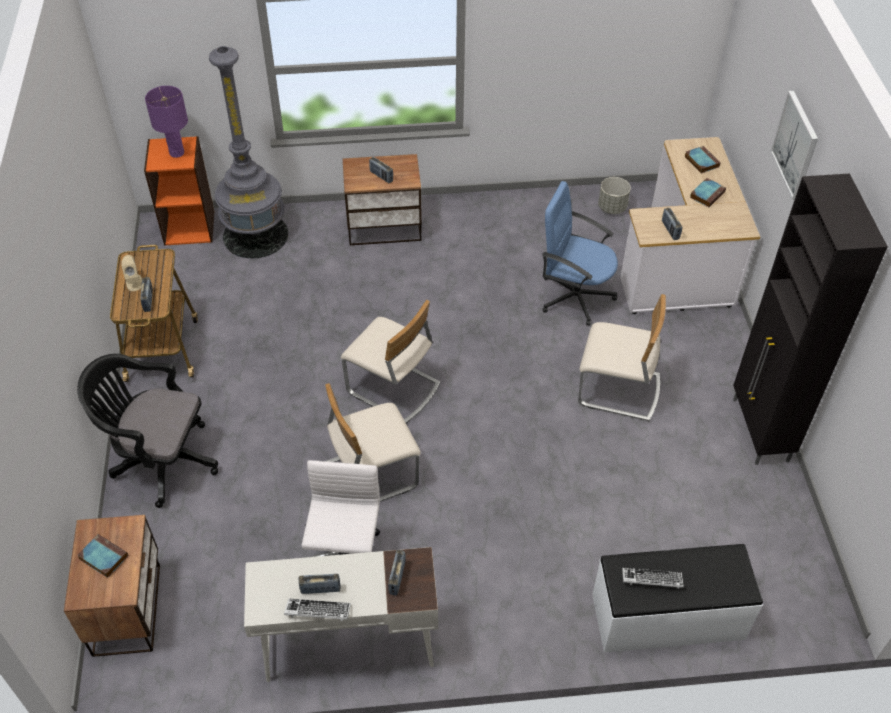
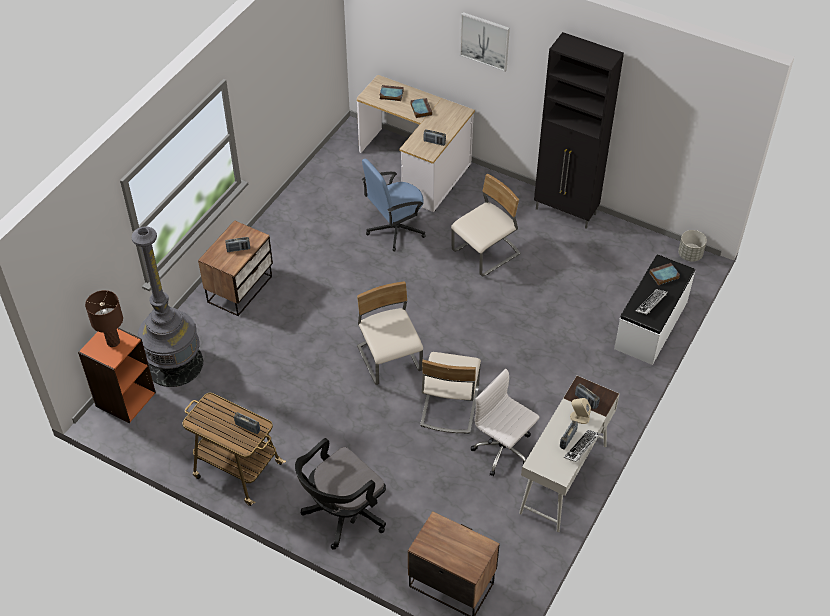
camera: 55 degrees left, 0 degrees up
(102, 557) = (450, 547): book -> book (663, 276)
(134, 282) = (221, 428): beige speaker -> beige speaker (579, 417)
(177, 153) = (113, 342): purple table lamp -> brown table lamp
(393, 389) = (390, 359): beige chair -> beige chair turned 90 degrees counterclockwise
(612, 207) = (337, 167): grey planter -> grey planter (690, 255)

